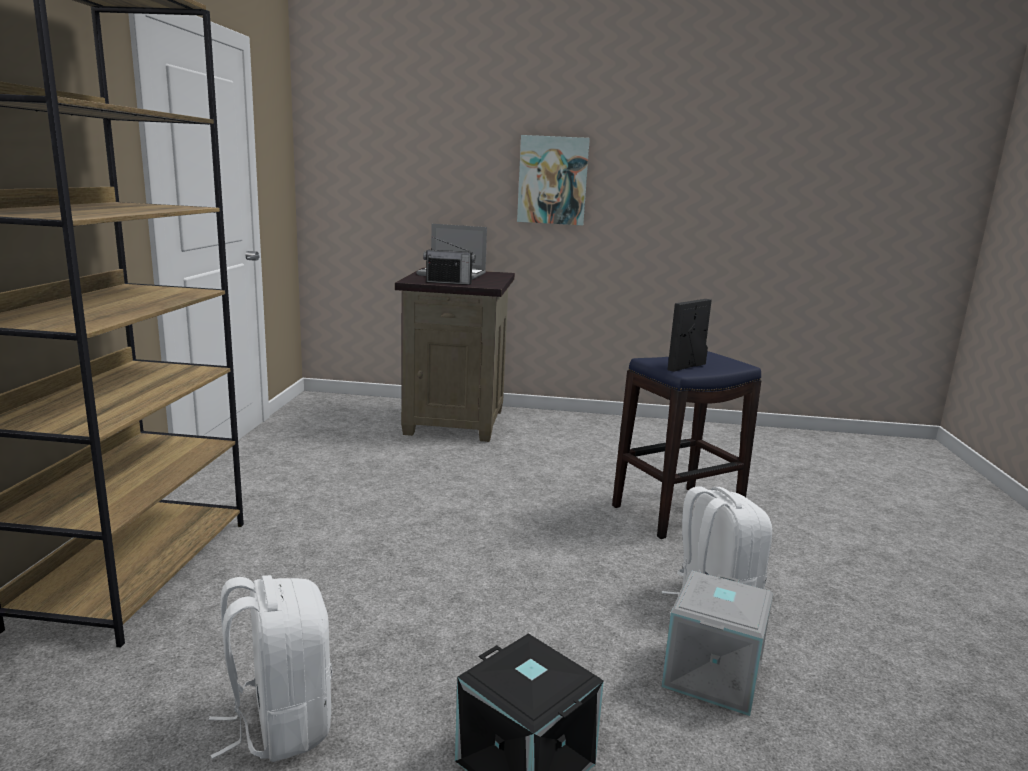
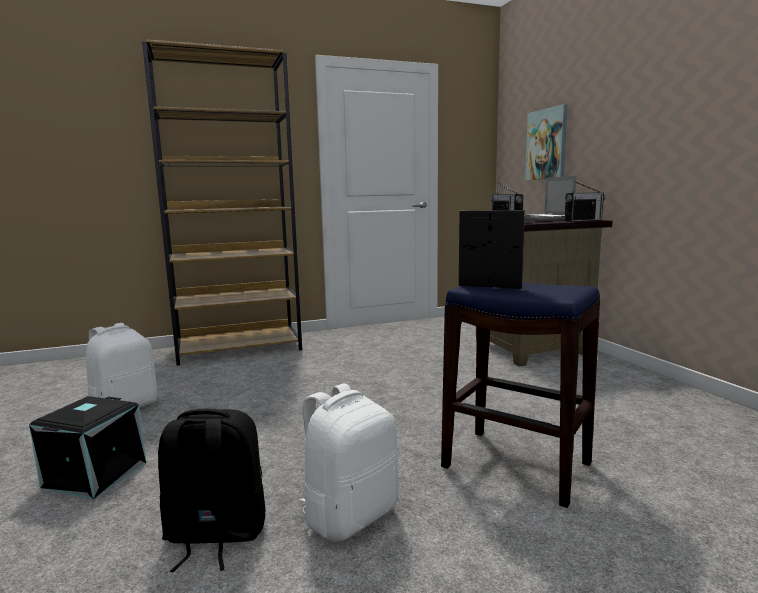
camera: 65 degrees right, 5 degrees down
(501, 275) = (583, 220): none -> radio
(552, 180) = (652, 122): picture -> picture (547, 144)
(714, 676) = (215, 535): grey storage box -> black backpack

